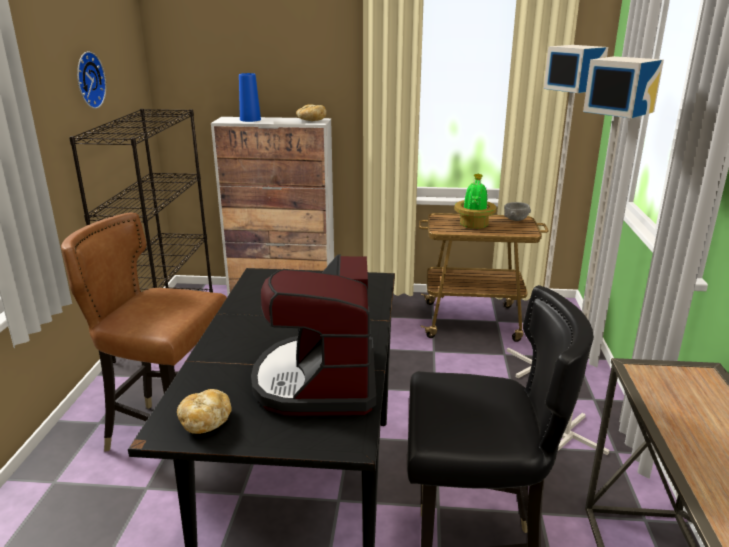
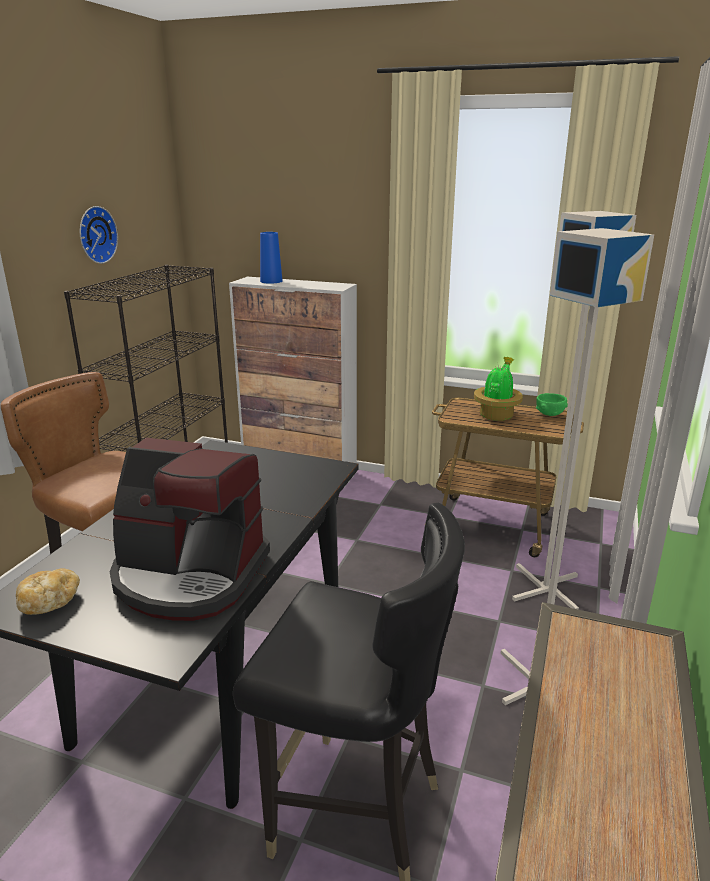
camera: 15 degrees right, 0 degrees up
(311, 120) = (332, 285): bread -> none
(318, 381) = (189, 576): coffee machine -> coffee machine turned 90 degrees counterclockwise
(516, 220) = (550, 414): grey bowl -> green bowl

